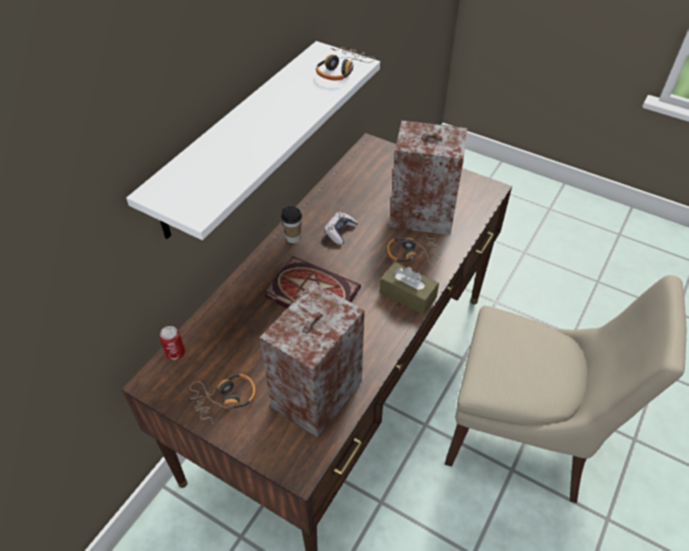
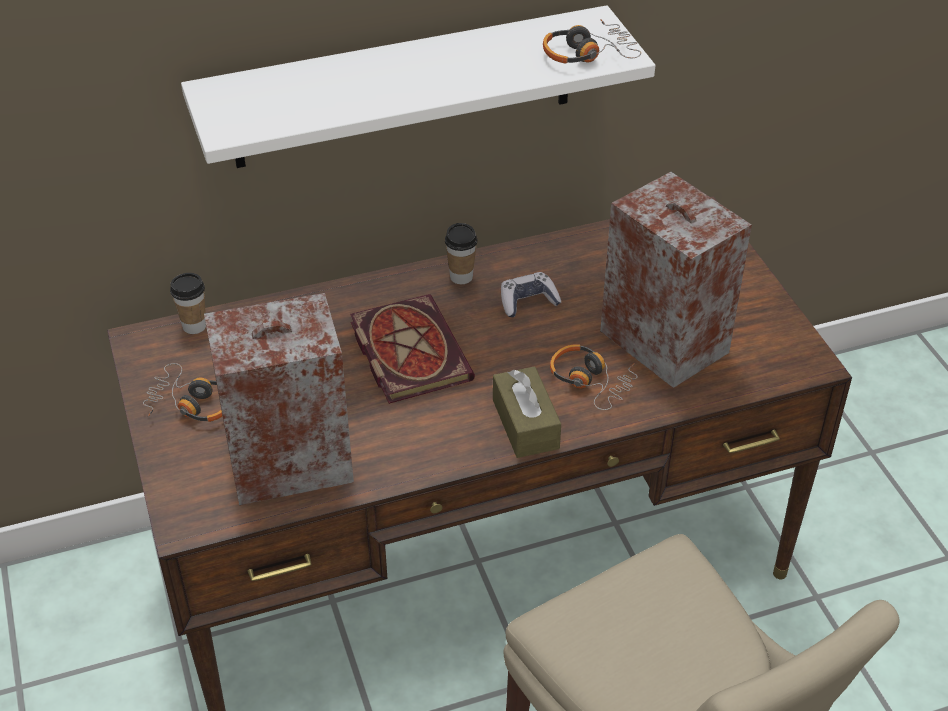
camera: 40 degrees right, 5 degrees down
(175, 353) = (194, 326): can -> cup

